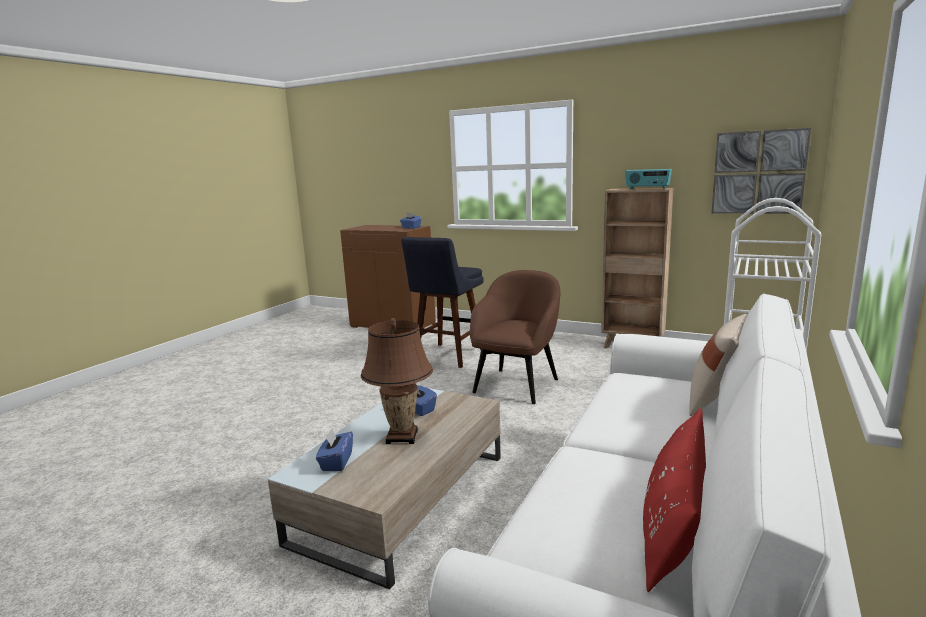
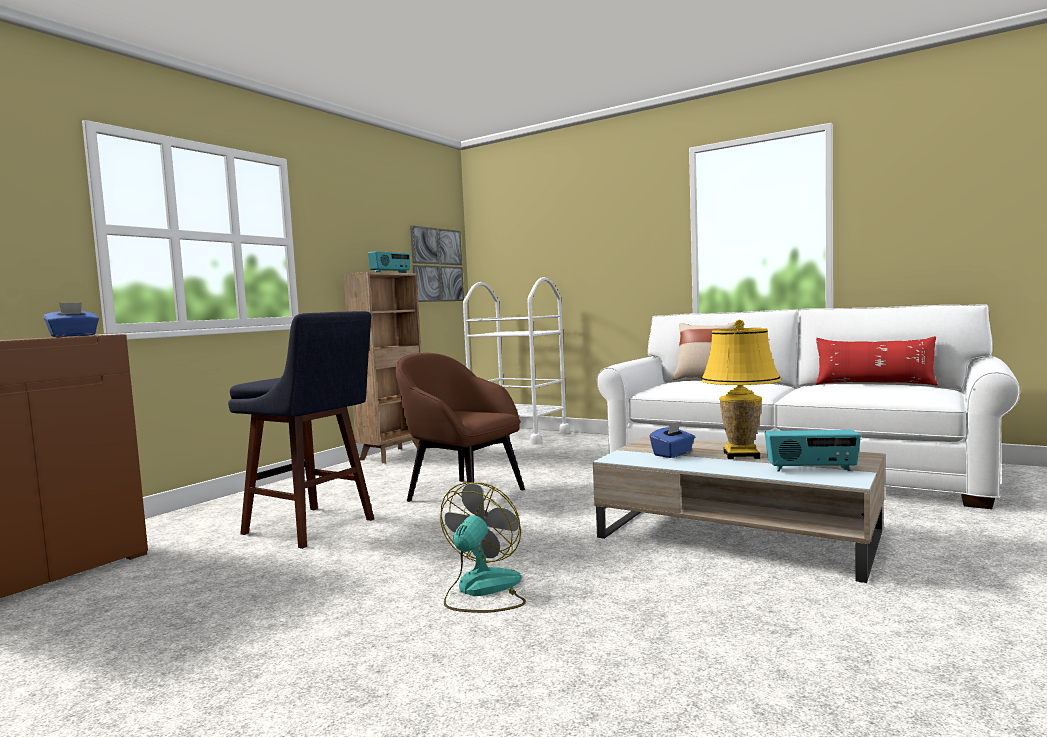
camera: 85 degrees left, 10 degrees down
(336, 409) = (482, 590): none -> fan
(336, 462) = (811, 469): blue tissue box -> radio
(402, 436) = (741, 455): brown table lamp -> yellow table lamp

